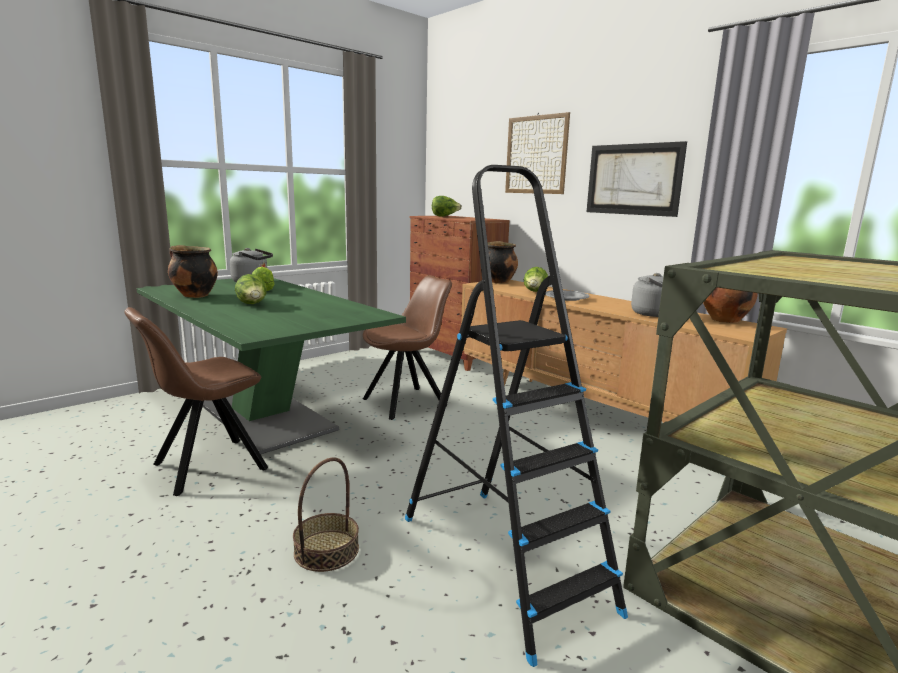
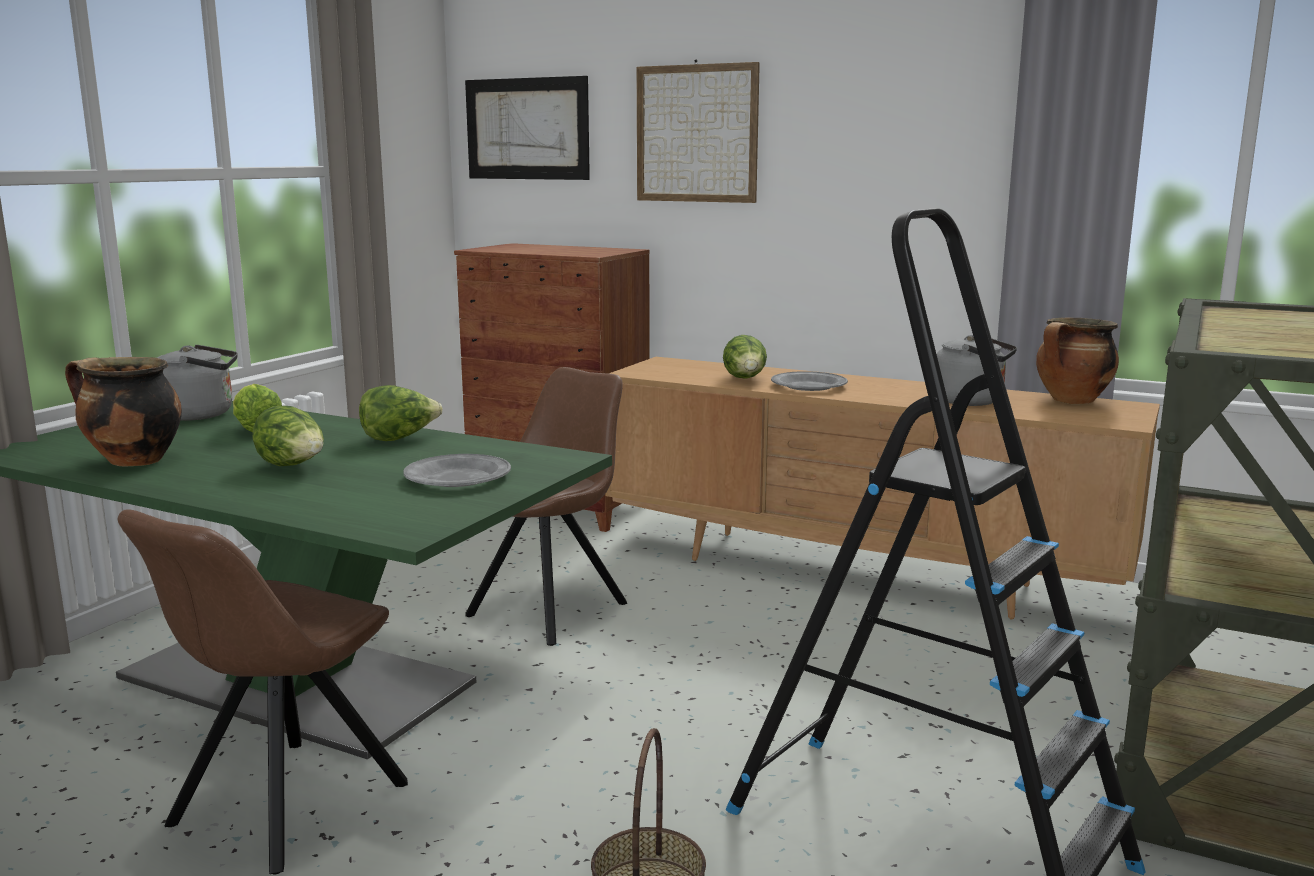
camera: 20 degrees left, 0 degrees up
(315, 317) = (458, 477): none -> grey plate
(445, 216) = (522, 248): lettuce -> lettuce (399, 438)
(498, 282) = (657, 364): cooking pot -> none
(633, 179) = (884, 178): picture -> picture (527, 129)

